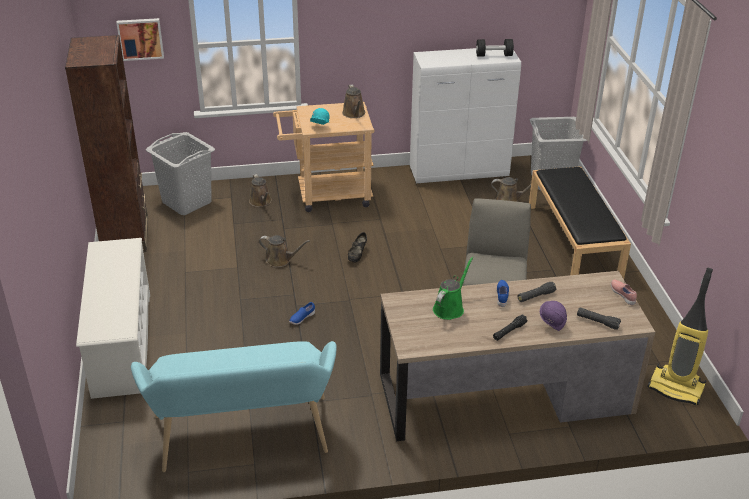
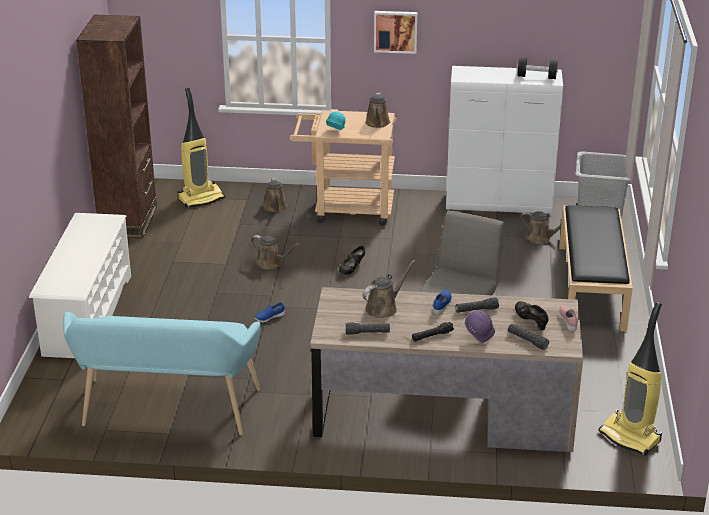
camera: 15 degrees right, 5 degrees down
(140, 38) = (170, 24): picture -> picture (395, 31)
(187, 202) = (201, 198): grey laundry basket -> vacuum cleaner
(447, 338) = (367, 333): none -> black flashlight
(450, 308) = (384, 308): green watering can -> brown watering can
(590, 301) = (531, 321): none -> black shoe

